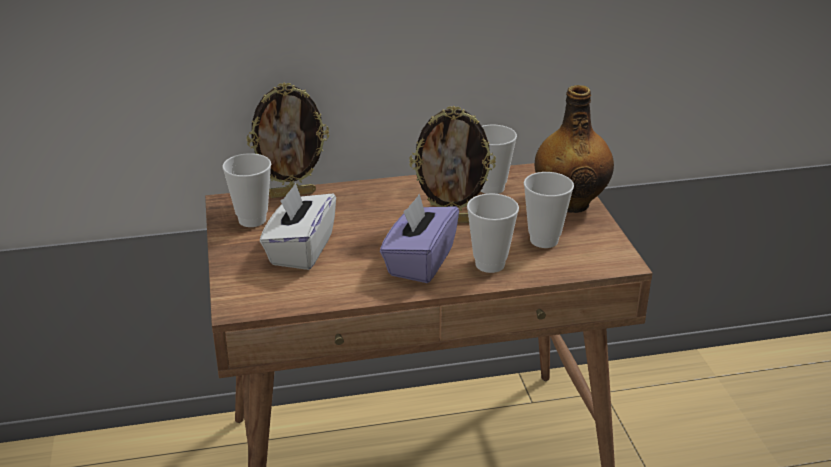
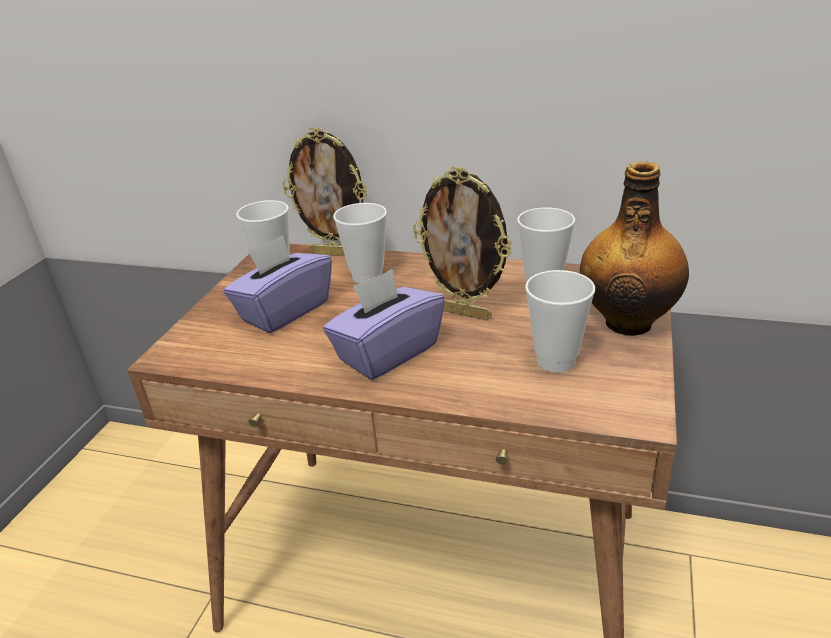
camera: 30 degrees right, 0 degrees up
(300, 250) = (284, 311): white tissue box -> purple tissue box
(490, 264) = (463, 375): cup -> cup (367, 276)

